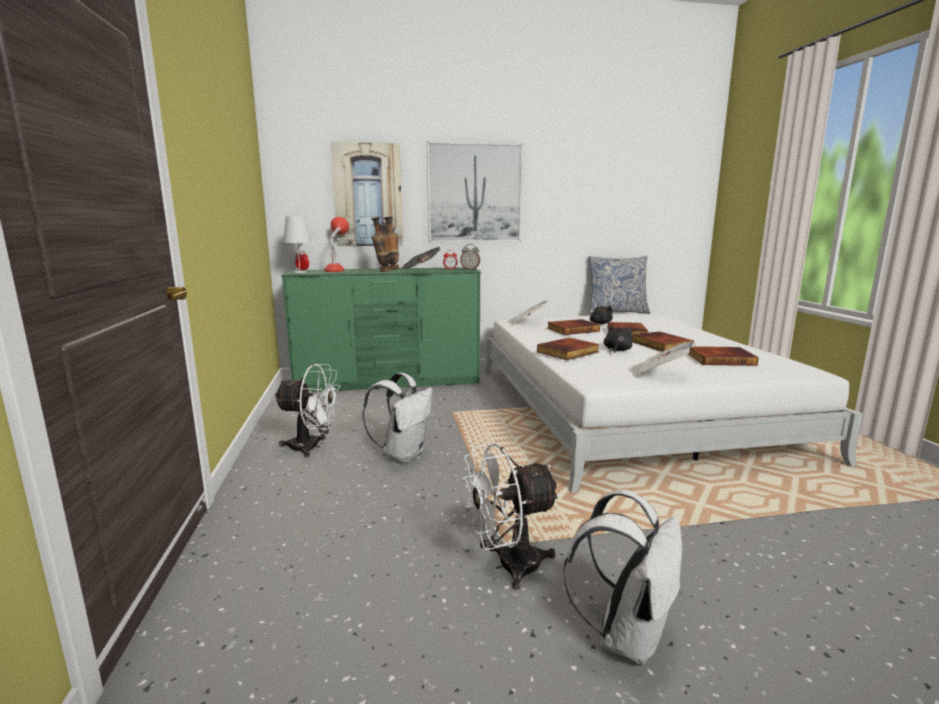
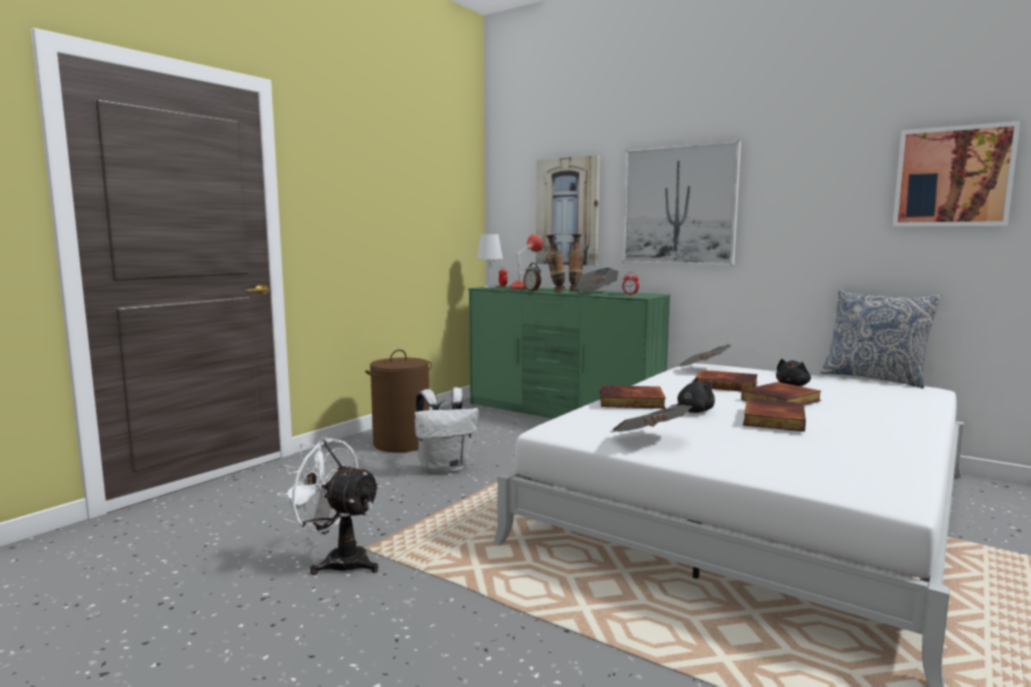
camera: 45 degrees right, 5 degrees down
(312, 447) = (402, 443): white fan -> brown laundry basket
(470, 270) = (645, 296): alarm clock -> alarm clock (532, 290)
(627, 635) = (301, 634): white backpack -> none
(648, 181) = (953, 177): none -> picture
(721, 359) = (799, 450): book -> none

